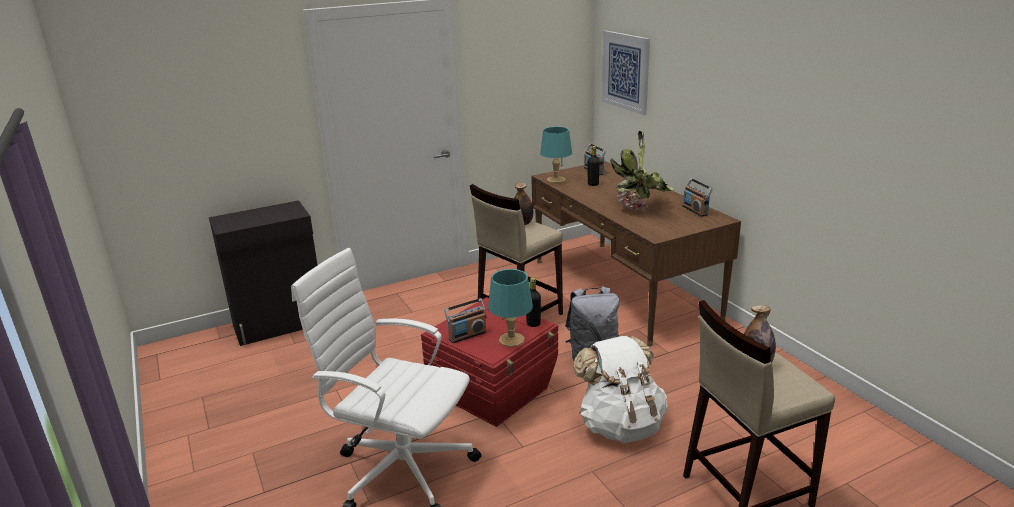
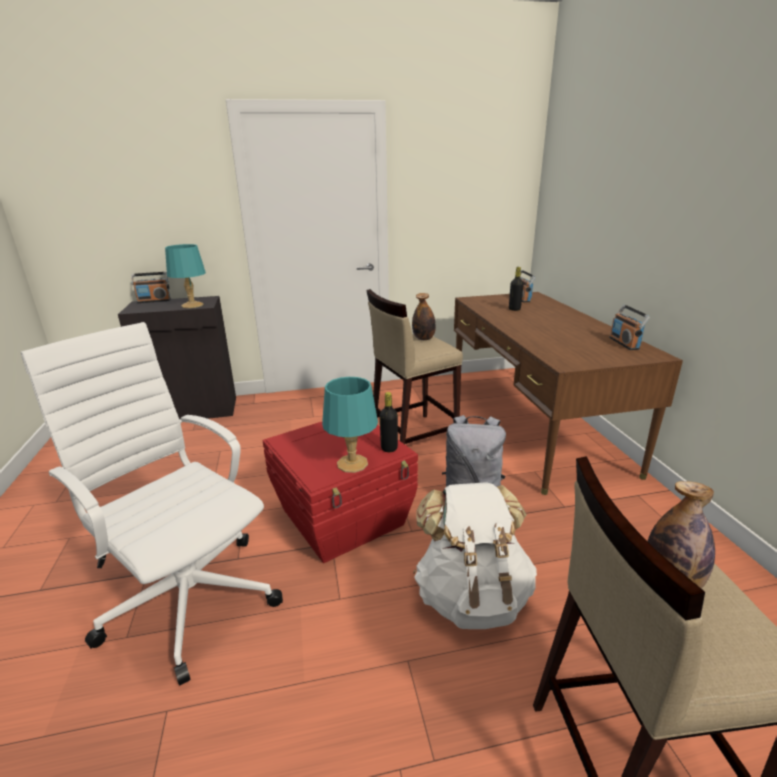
camera: 15 degrees right, 0 degrees up
(467, 335) = (307, 449): radio -> radio (154, 301)
(556, 179) = (477, 302): turquoise table lamp -> turquoise table lamp (192, 305)
(625, 71) = (568, 191): picture -> none
(642, 208) = (560, 335): potted plant -> none

